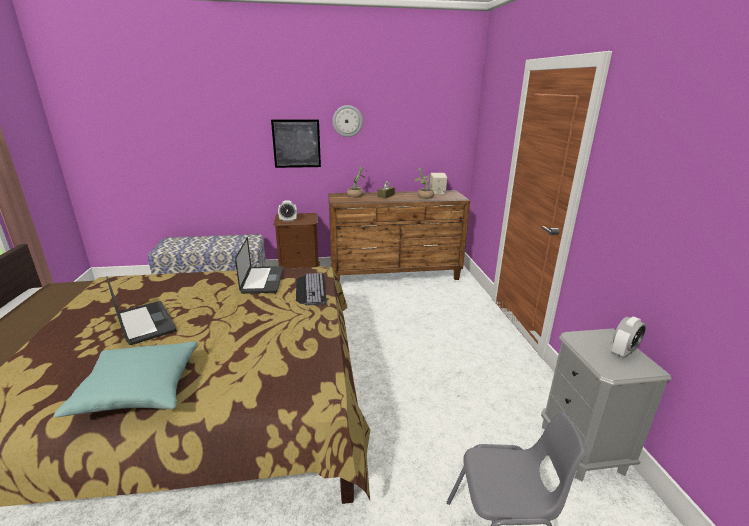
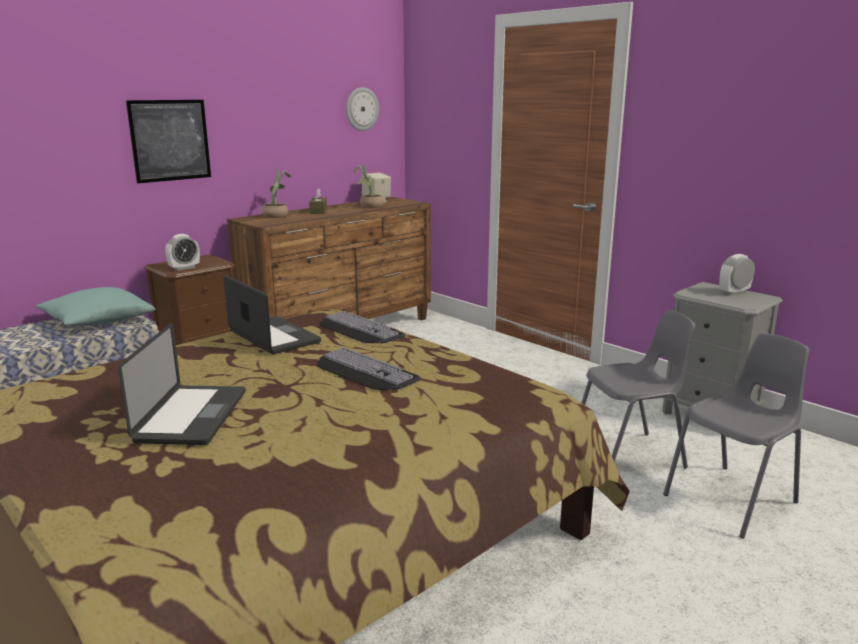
camera: 35 degrees left, 5 degrees down
(139, 390) = (339, 466): turquoise pillow -> turquoise pillow (97, 321)
(146, 323) = (192, 416): laptop -> laptop turned 75 degrees clockwise
(259, 323) = (362, 371): none -> keyboard
(347, 121) = (245, 101): wall clock -> wall clock (361, 109)
(464, 452) = (628, 456): none -> grey chair
(623, 352) = (734, 293): alarm clock -> alarm clock turned 135 degrees counterclockwise

